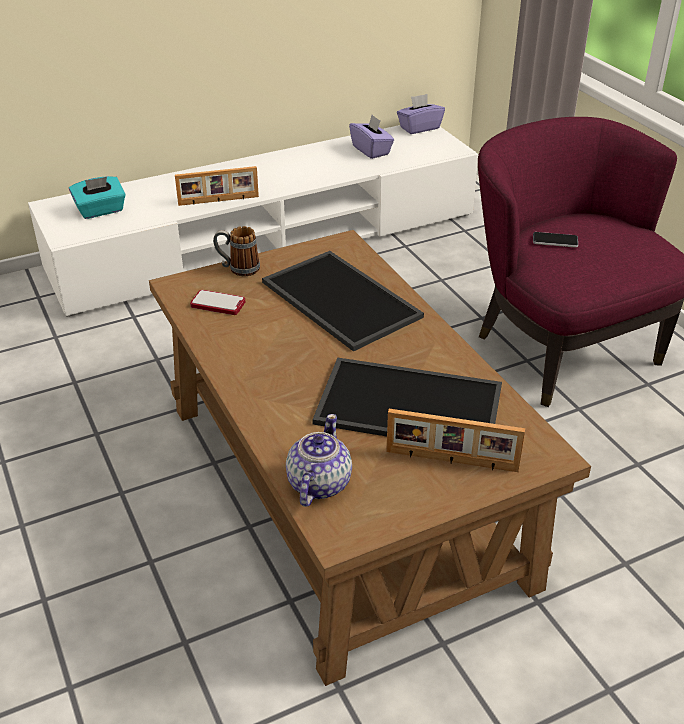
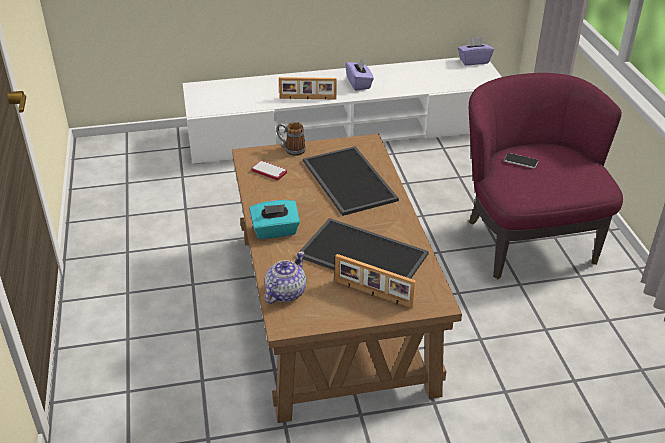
camera: 15 degrees right, 0 degrees up
(100, 211) = (227, 95): turquoise tissue box -> turquoise tissue box (275, 231)
(371, 150) = (430, 74): purple tissue box -> purple tissue box (359, 84)

